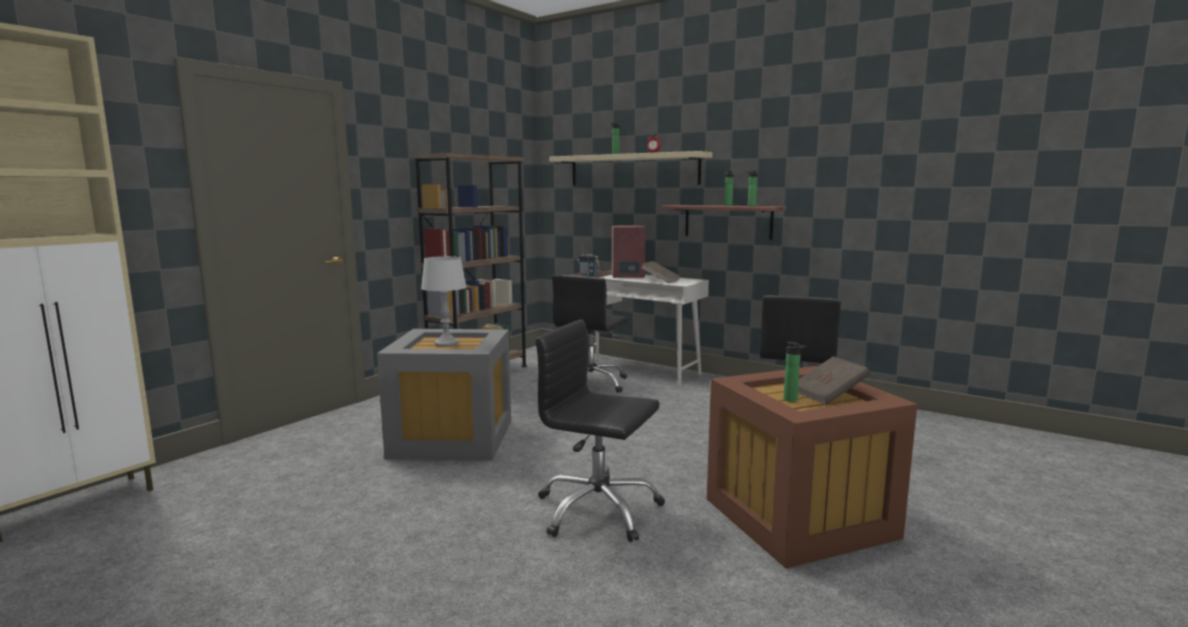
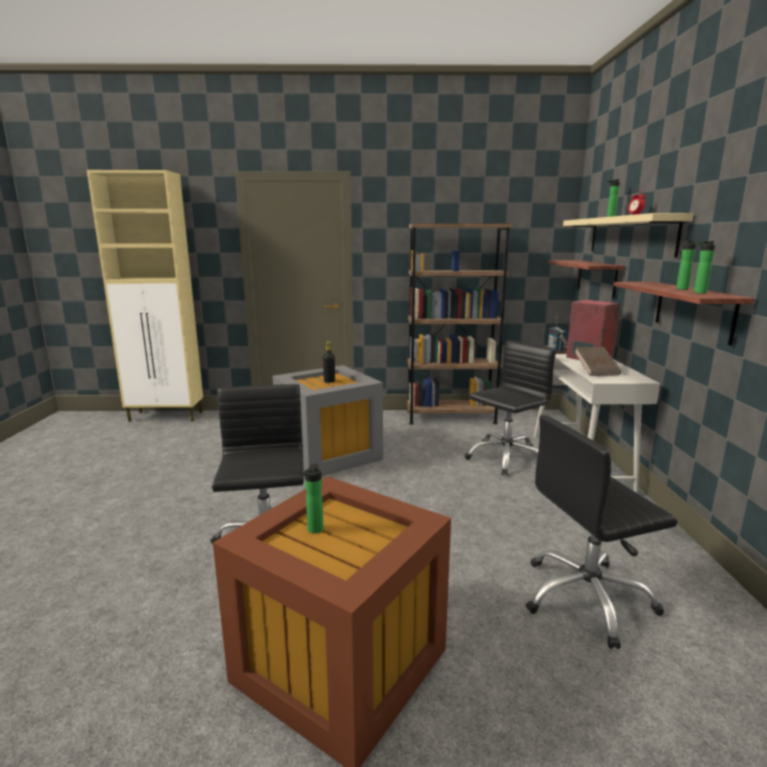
camera: 55 degrees right, 5 degrees up
(446, 343) = (329, 381): grey table lamp -> black bottle
(586, 209) = (596, 278): none -> shelf
(590, 384) = (505, 457): black office chair -> black office chair turned 150 degrees clockwise
(829, 395) = (357, 548): brown book -> none

